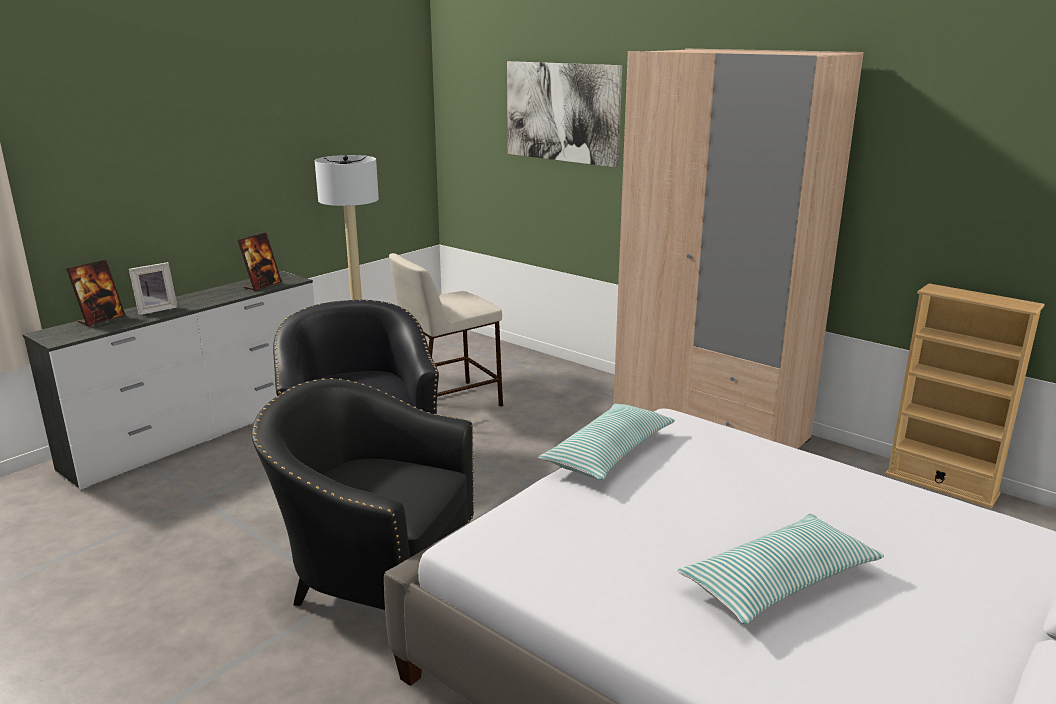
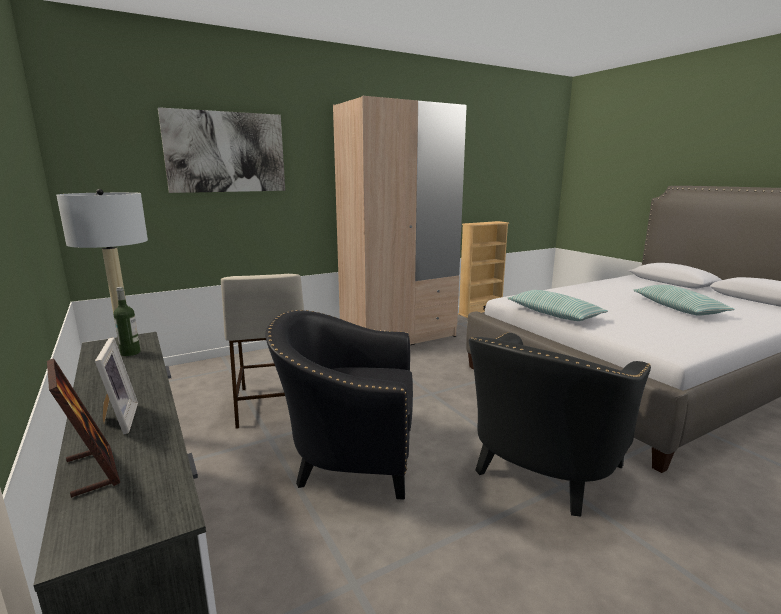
camera: 70 degrees left, 5 degrees down
(262, 285) = (130, 353): picture frame -> bottle

